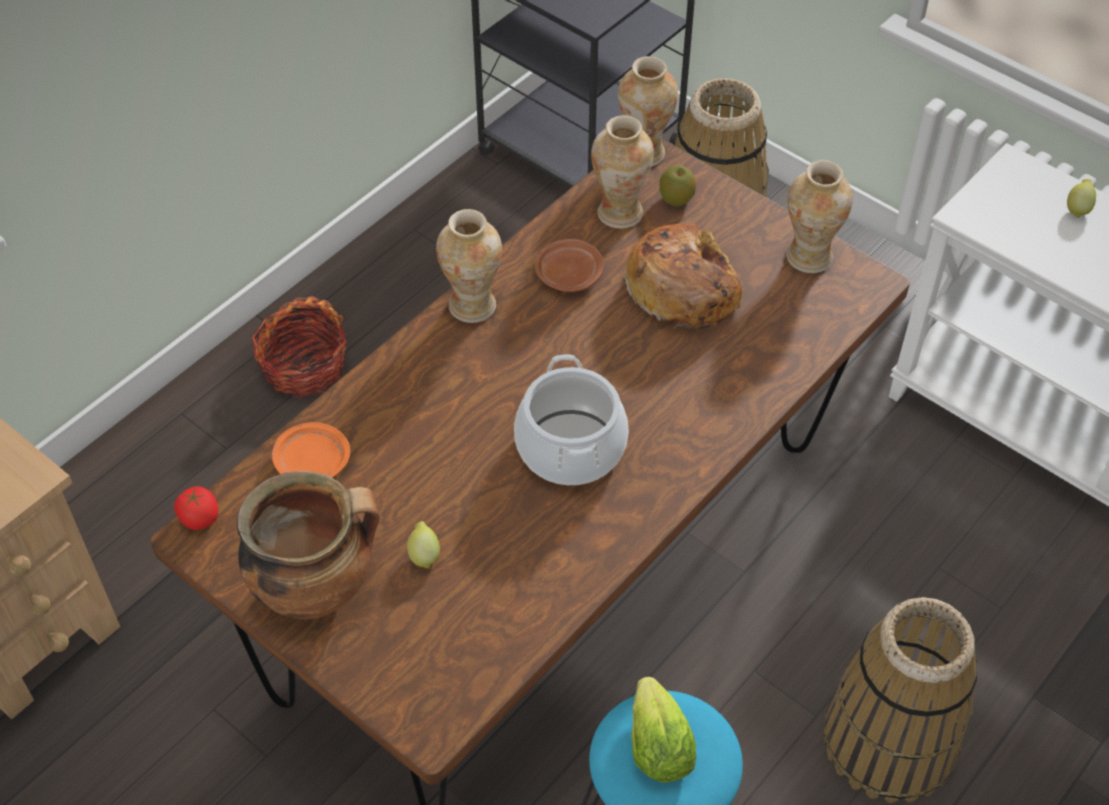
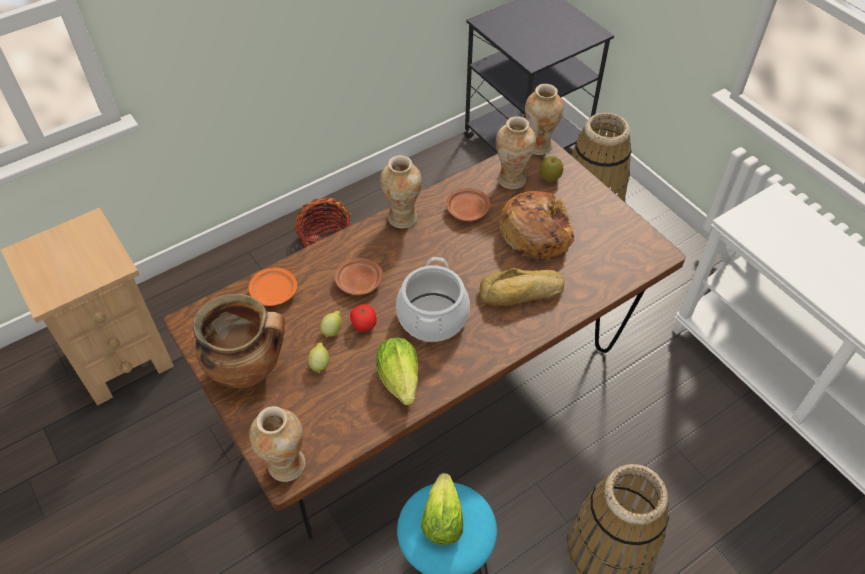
camera: 15 degrees right, 0 degrees up
(200, 518) = (197, 311): tomato -> tomato (364, 324)
(439, 419) = (358, 282): none -> brown plate
(553, 550) = (400, 379): none -> lettuce
(691, 384) = (522, 294): none -> bread
(809, 257) = (623, 229): vase -> vase (286, 465)
(1078, 209) = (814, 233): lemon -> lemon (332, 330)

